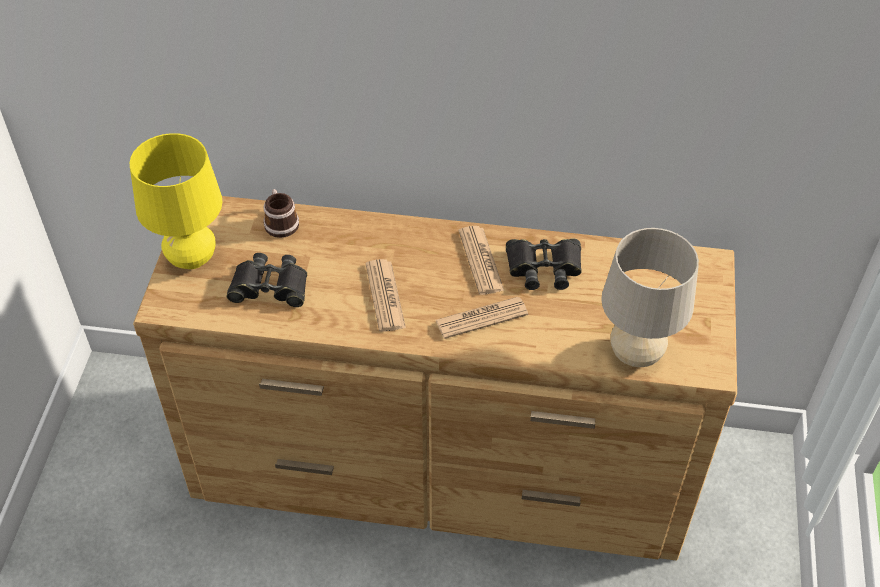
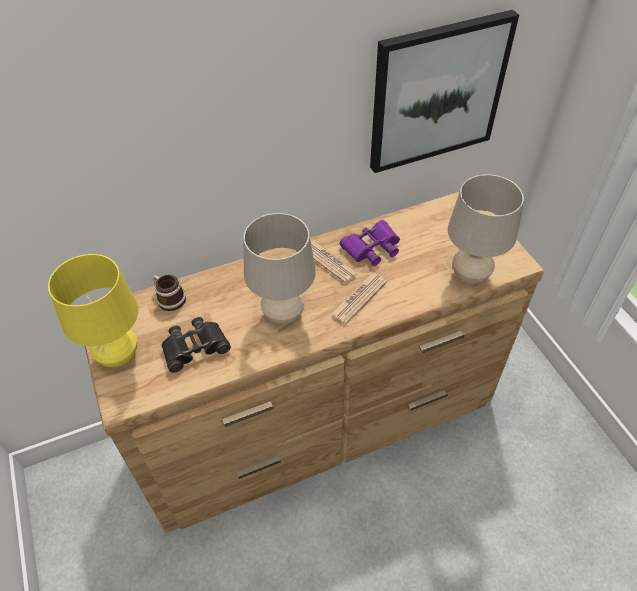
camera: 30 degrees left, 0 degrees up
(385, 296) = (283, 314): newspaper -> beige table lamp
(544, 267) = (372, 247): black binoculars -> purple binoculars
(684, 107) = (437, 92): none -> picture

